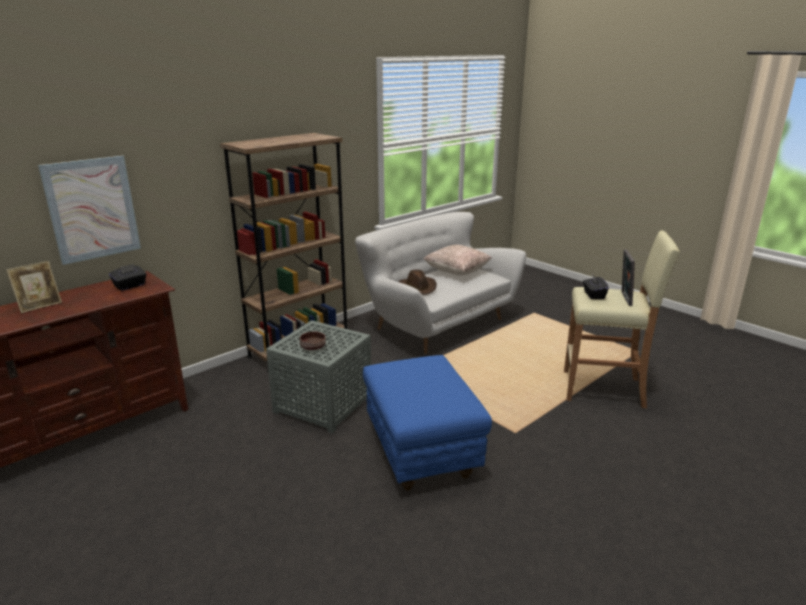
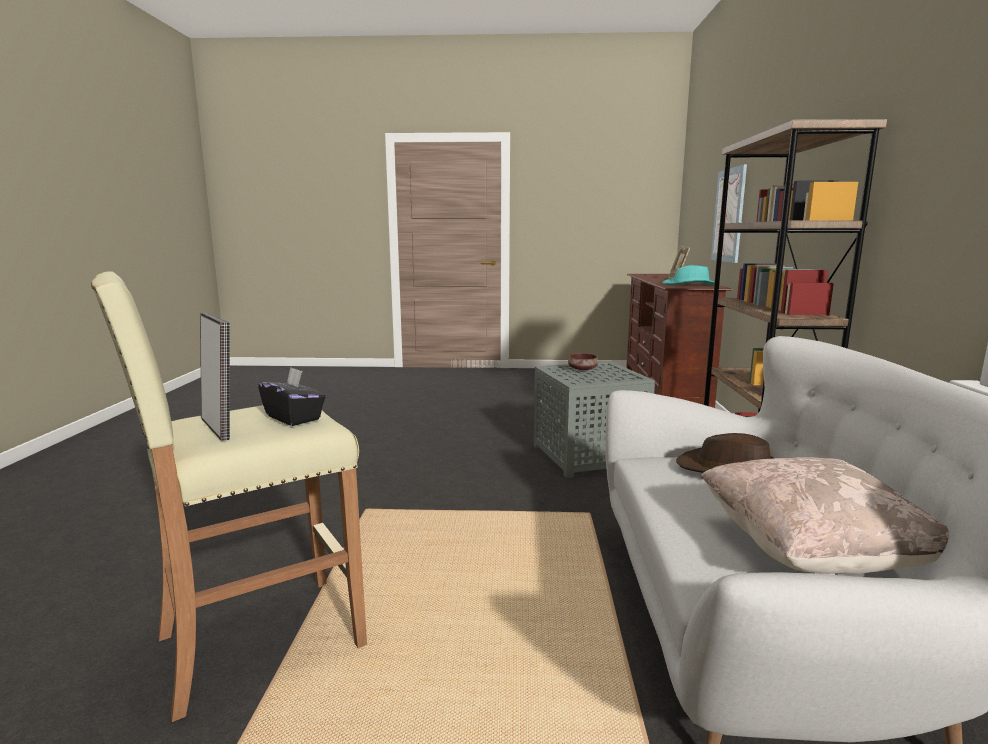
camera: 135 degrees right, 10 degrees down
(130, 286) = (690, 285): black tissue box -> turquoise hat
(420, 453) = (440, 462): blue ottoman -> none

